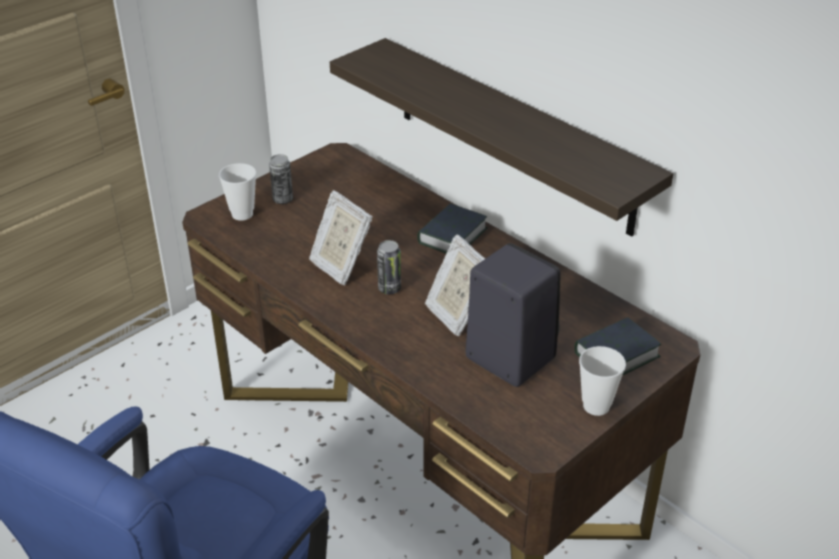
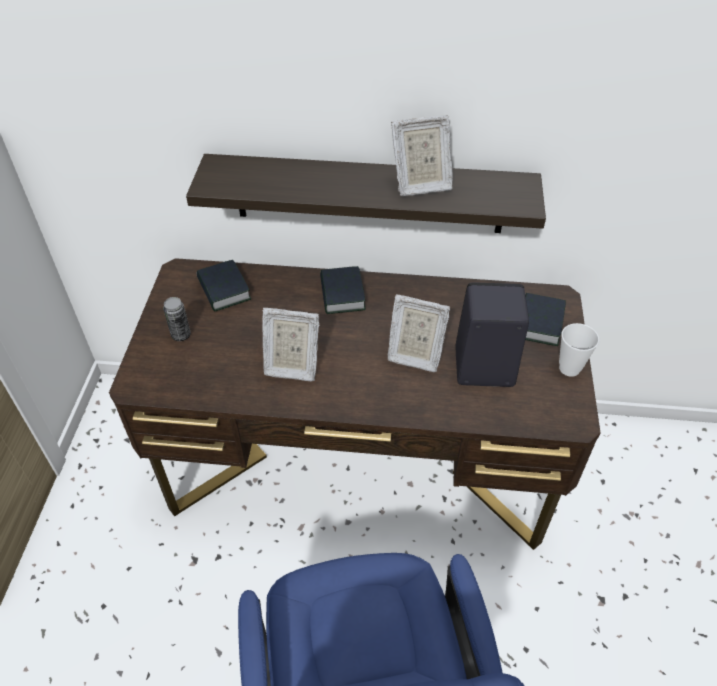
camera: 40 degrees left, 10 degrees up
(242, 214) = (162, 367): cup -> none
(356, 184) = (224, 290): none -> book
(389, 289) = (348, 363): can -> none
(536, 132) = (420, 184): none -> picture frame

